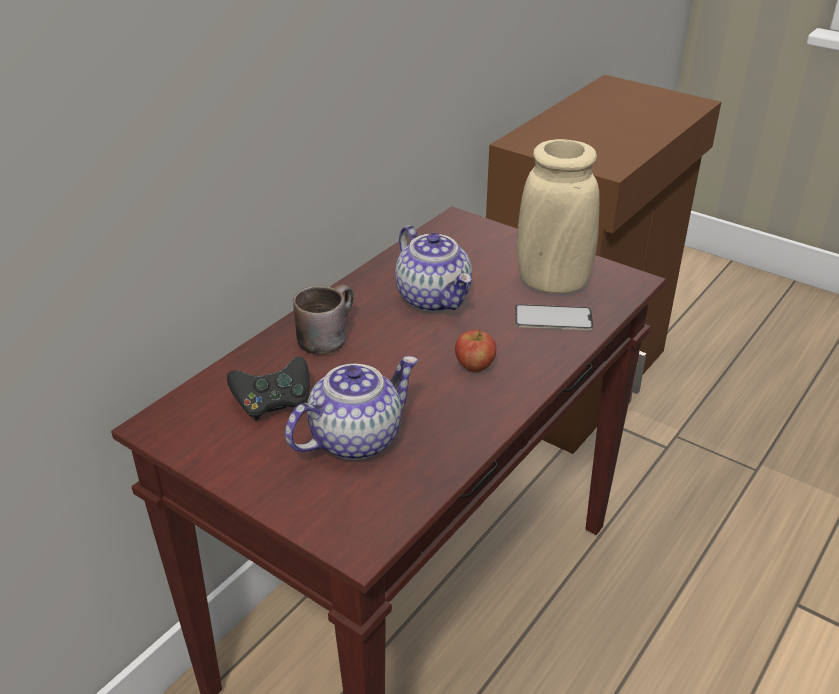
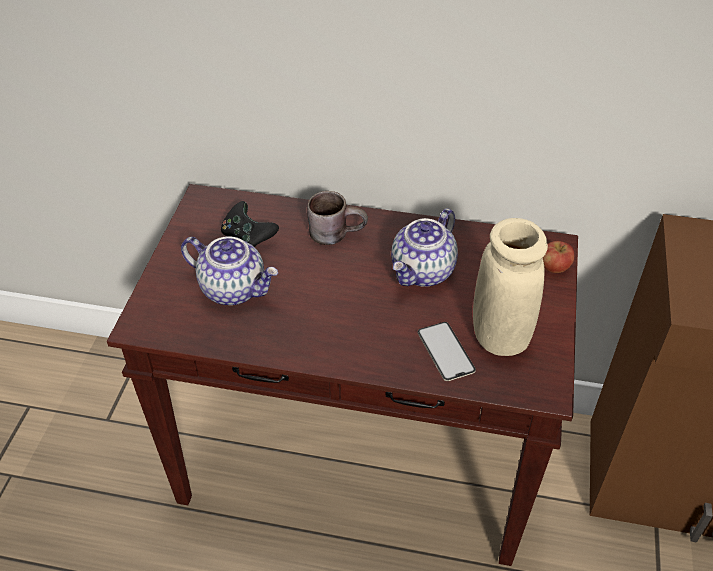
camera: 65 degrees right, 10 degrees up
(474, 366) = (348, 323): apple -> apple (554, 267)

